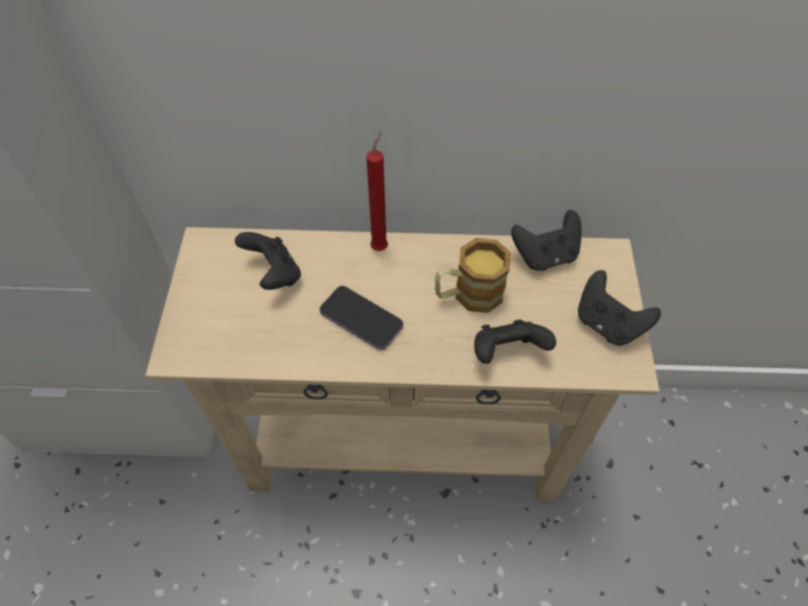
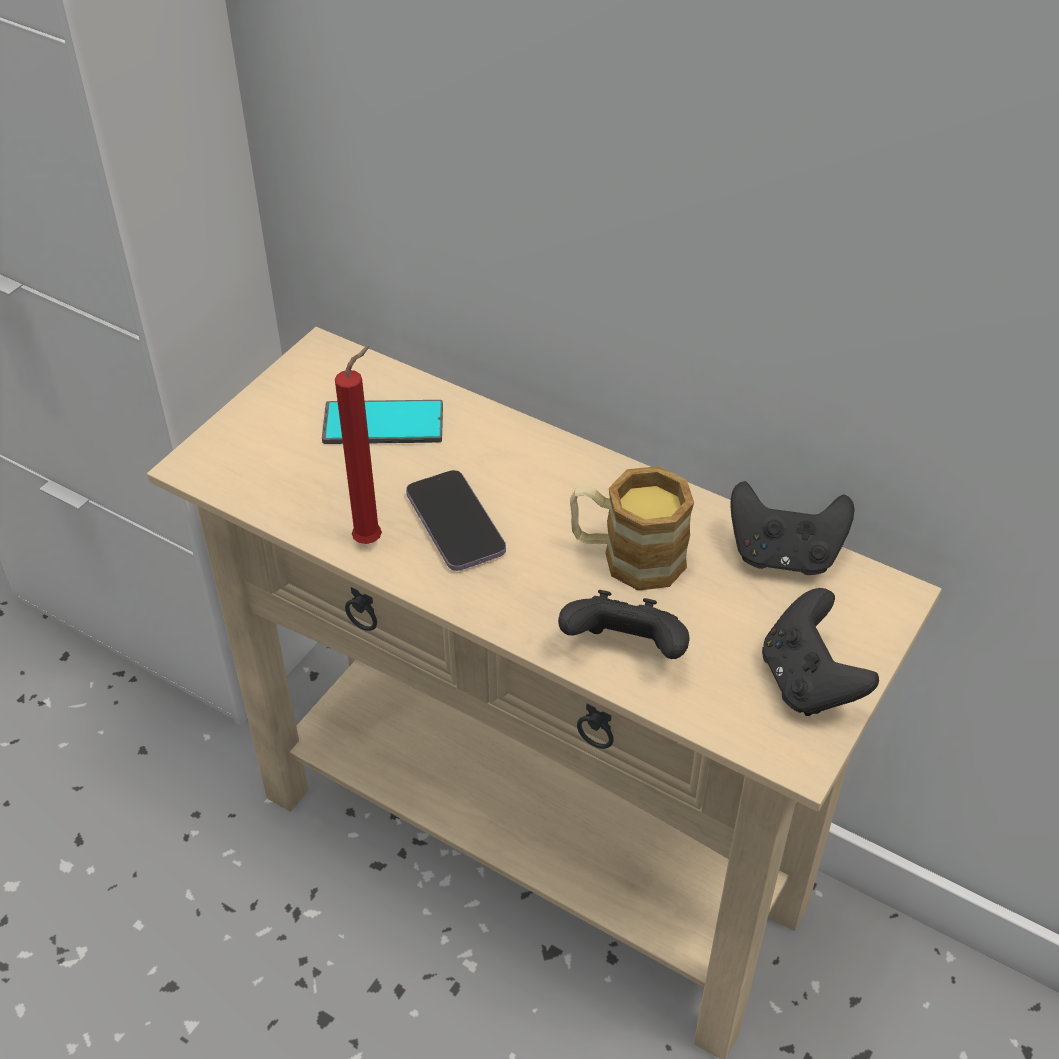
camera: 30 degrees right, 10 degrees down
(274, 274) = (383, 424): black game controller -> phone
(380, 246) = (550, 447): red candle -> red candle (372, 539)

